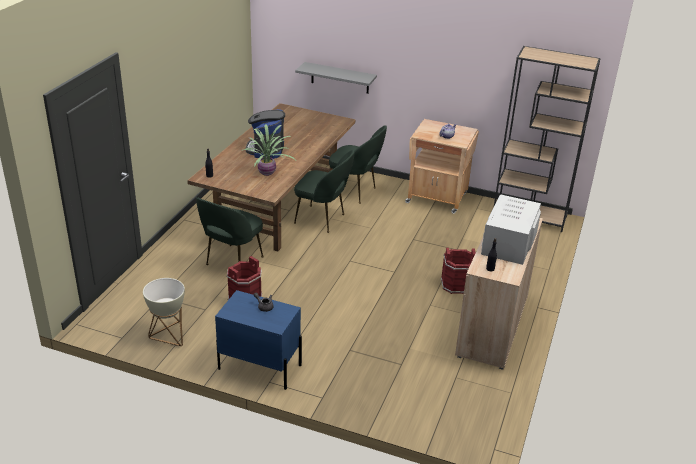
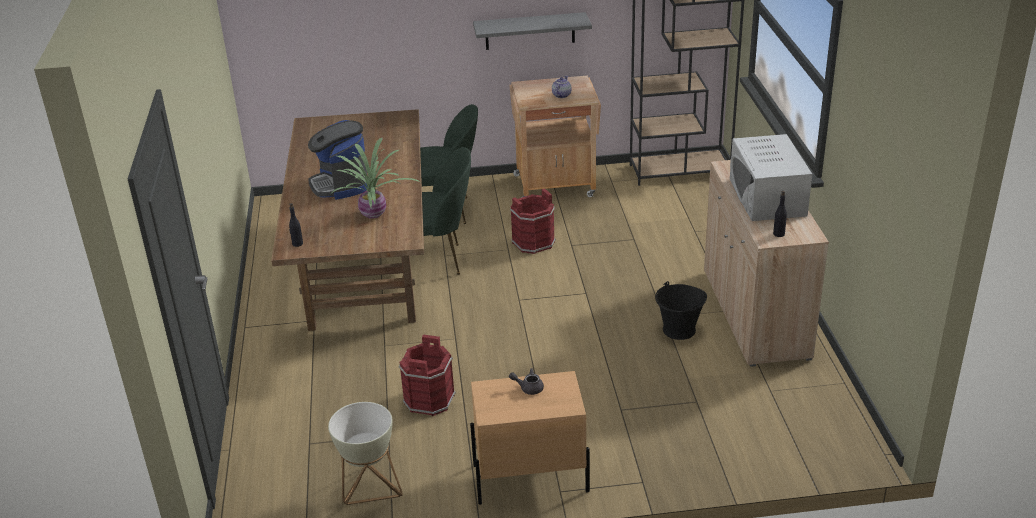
camera: 25 degrees left, 0 degrees up
(231, 263) = (367, 360): green chair -> none
(259, 366) = (529, 478): blue nightstand -> beige nightstand
(340, 78) = (376, 57): grey shelf -> grey shelf (530, 31)
(432, 316) = (679, 330): none -> black bucket
(456, 285) = (672, 282): red bucket -> red bucket (533, 242)

